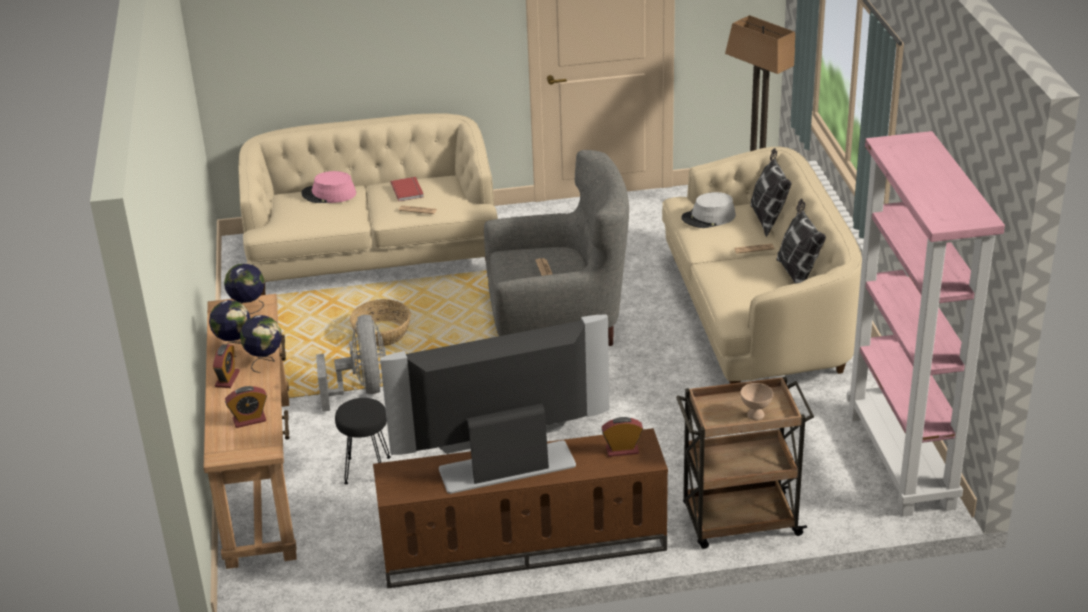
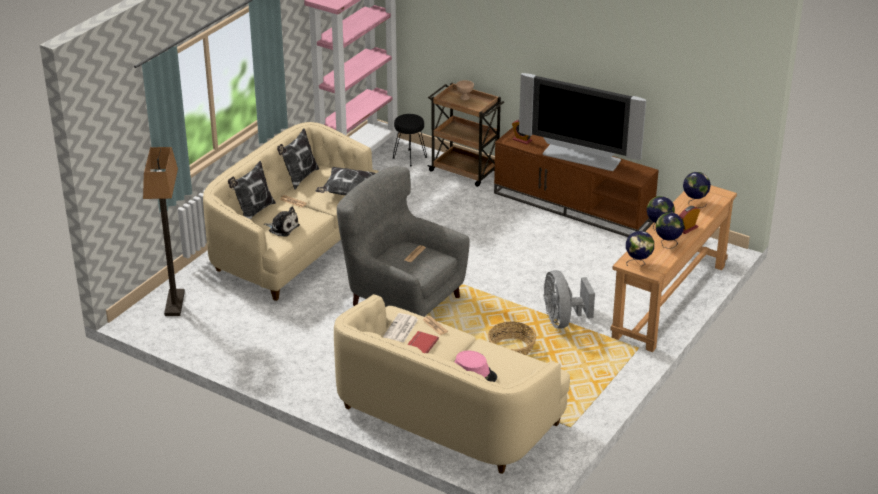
camera: 140 degrees left, 0 degrees up
(249, 420) = (694, 203): alarm clock -> globe
(362, 389) = (563, 320): grey fan -> grey fan turned 45 degrees counterclockwise
(367, 470) = (607, 276): black stool -> black stool (409, 158)
(445, 194) = (401, 329): none -> newspaper
(708, 217) = (282, 228): grey hat -> plush toy
(718, 283) = (346, 192): none -> pillow

